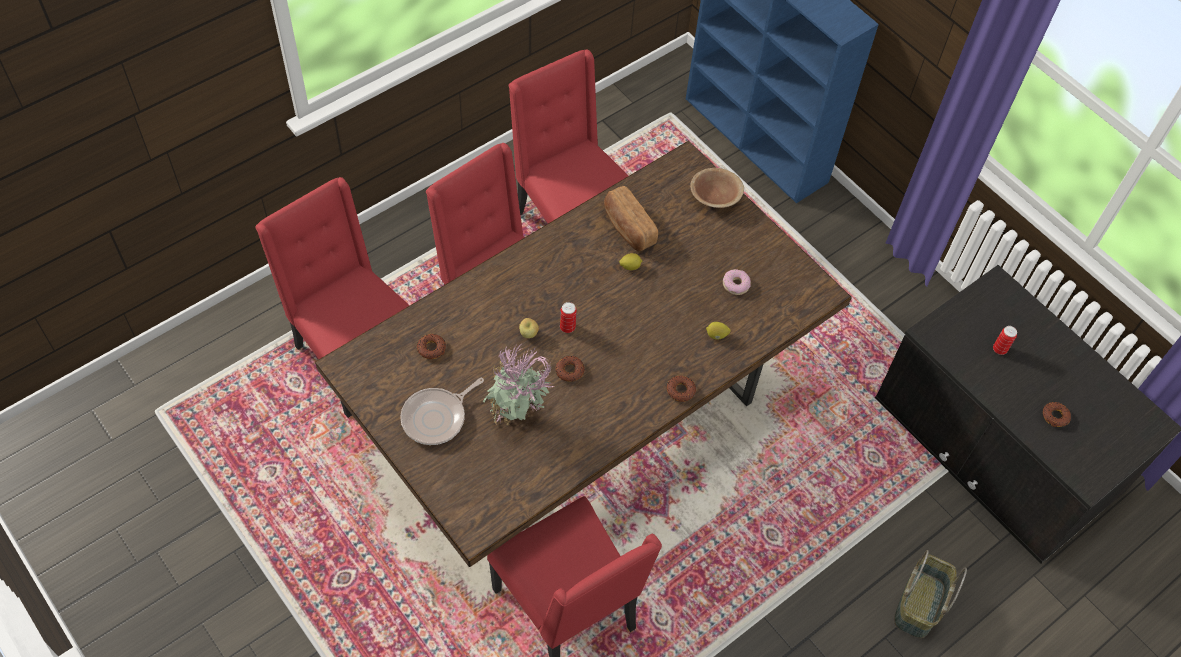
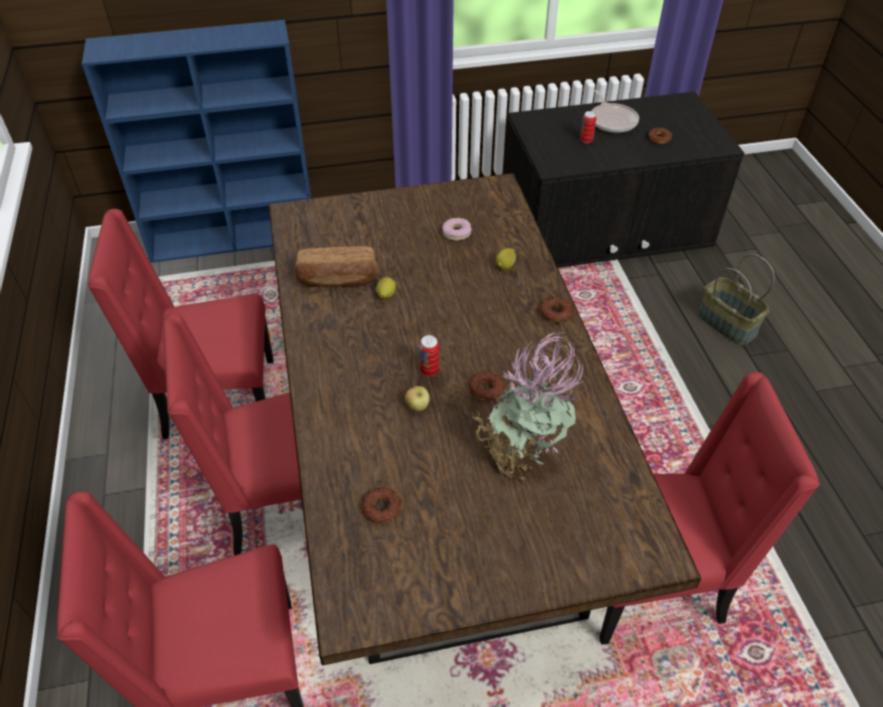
camera: 60 degrees left, 10 degrees down
(437, 417) = (484, 538): frying pan -> frying pan (612, 120)
(715, 197) = (348, 210): brown bowl -> none

